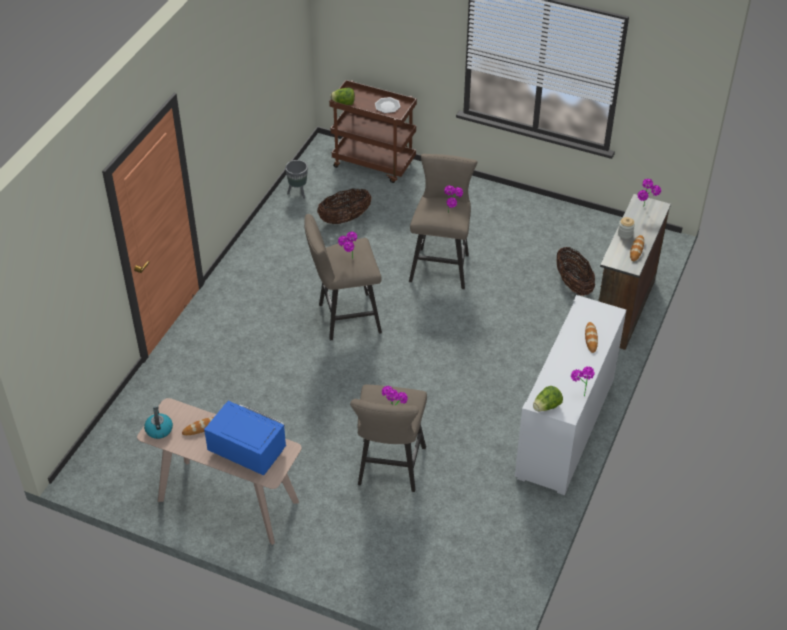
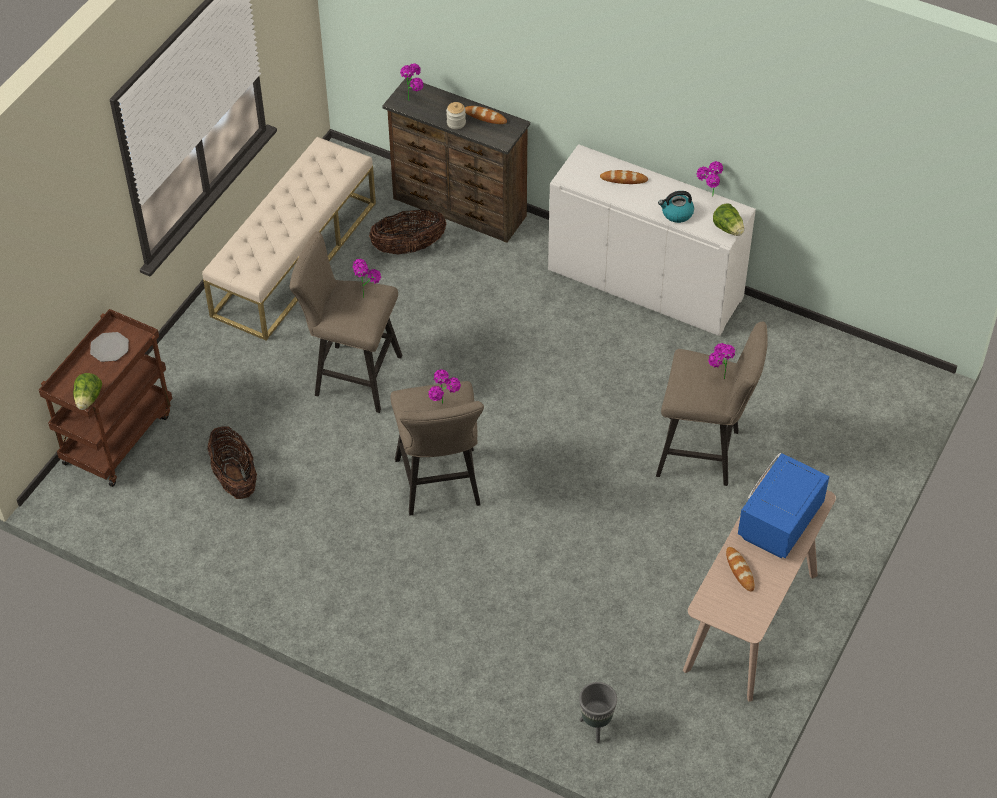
camera: 85 degrees left, 5 degrees up
(159, 429) = (743, 618): kettle -> kettle (676, 213)
(298, 193) = (164, 534): grey planter -> grey planter (596, 727)
(548, 226) = (294, 258): none -> beige bench

